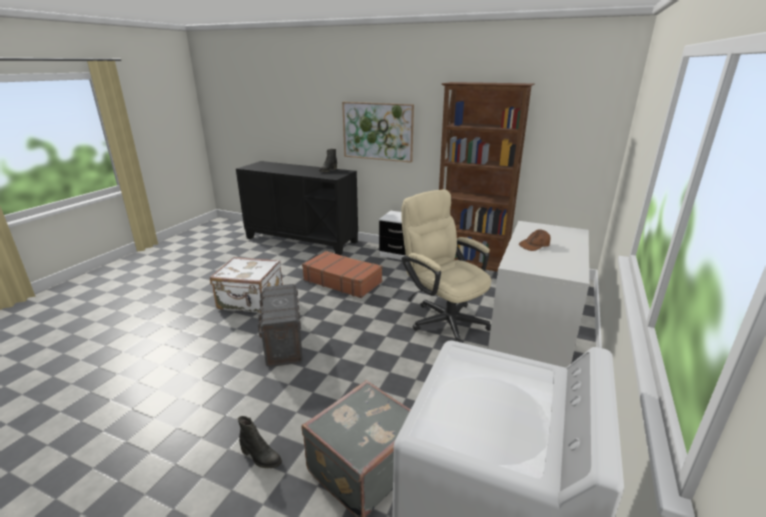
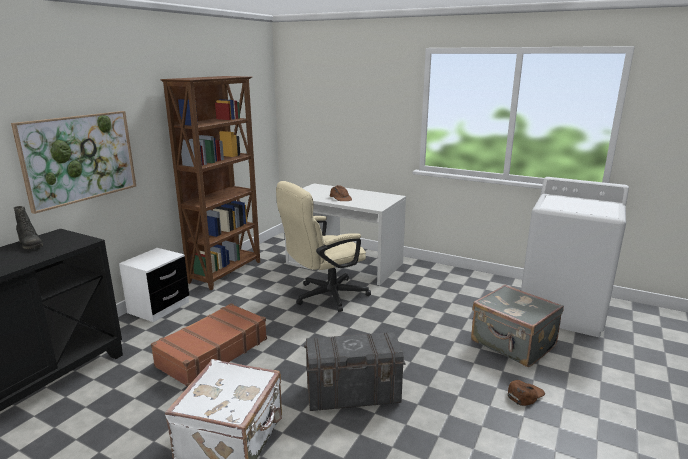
camera: 85 degrees left, 5 degrees down
(260, 457) = (524, 395): black boot -> brown cap

